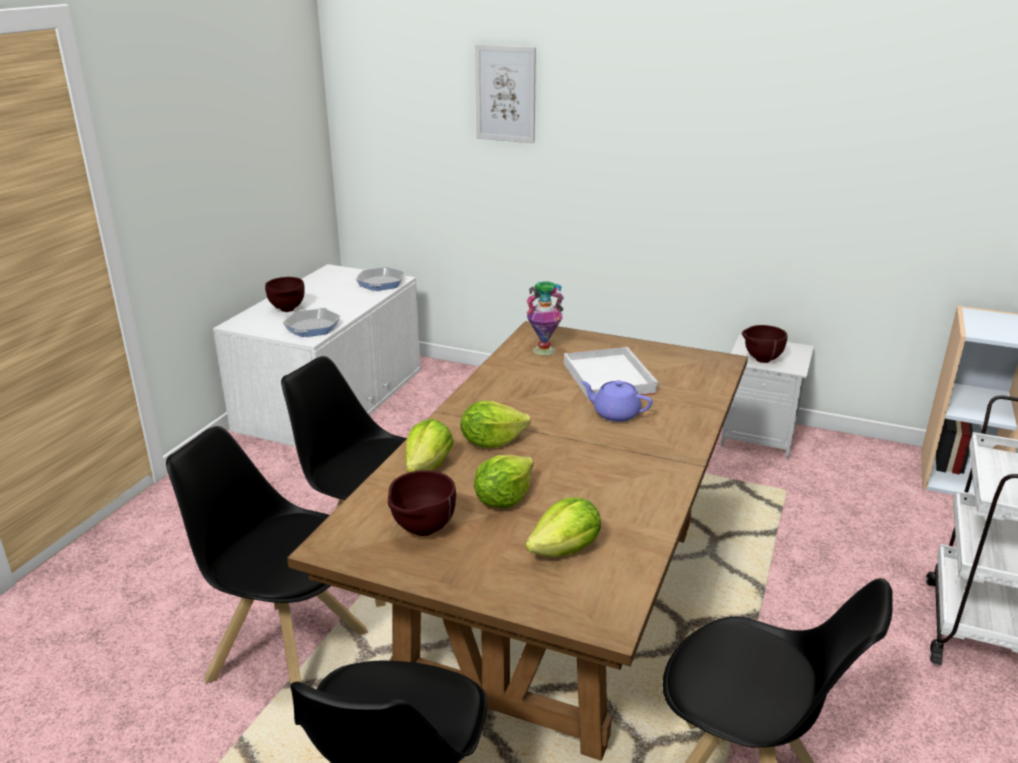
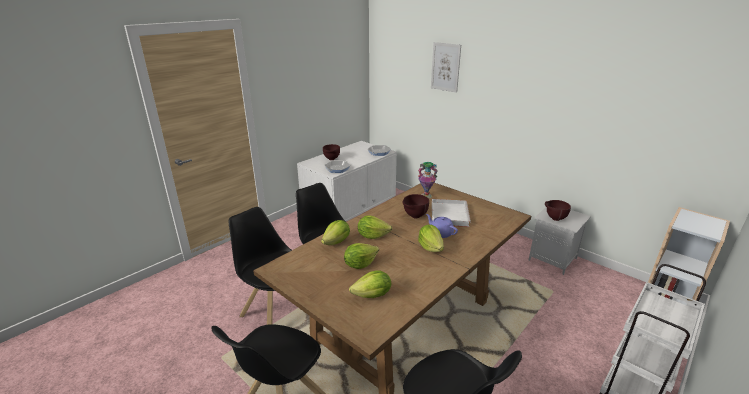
camera: 20 degrees right, 0 degrees up
(421, 531) = (314, 271): brown bowl -> brown bowl (414, 216)
(614, 442) = (430, 247): none -> lettuce

